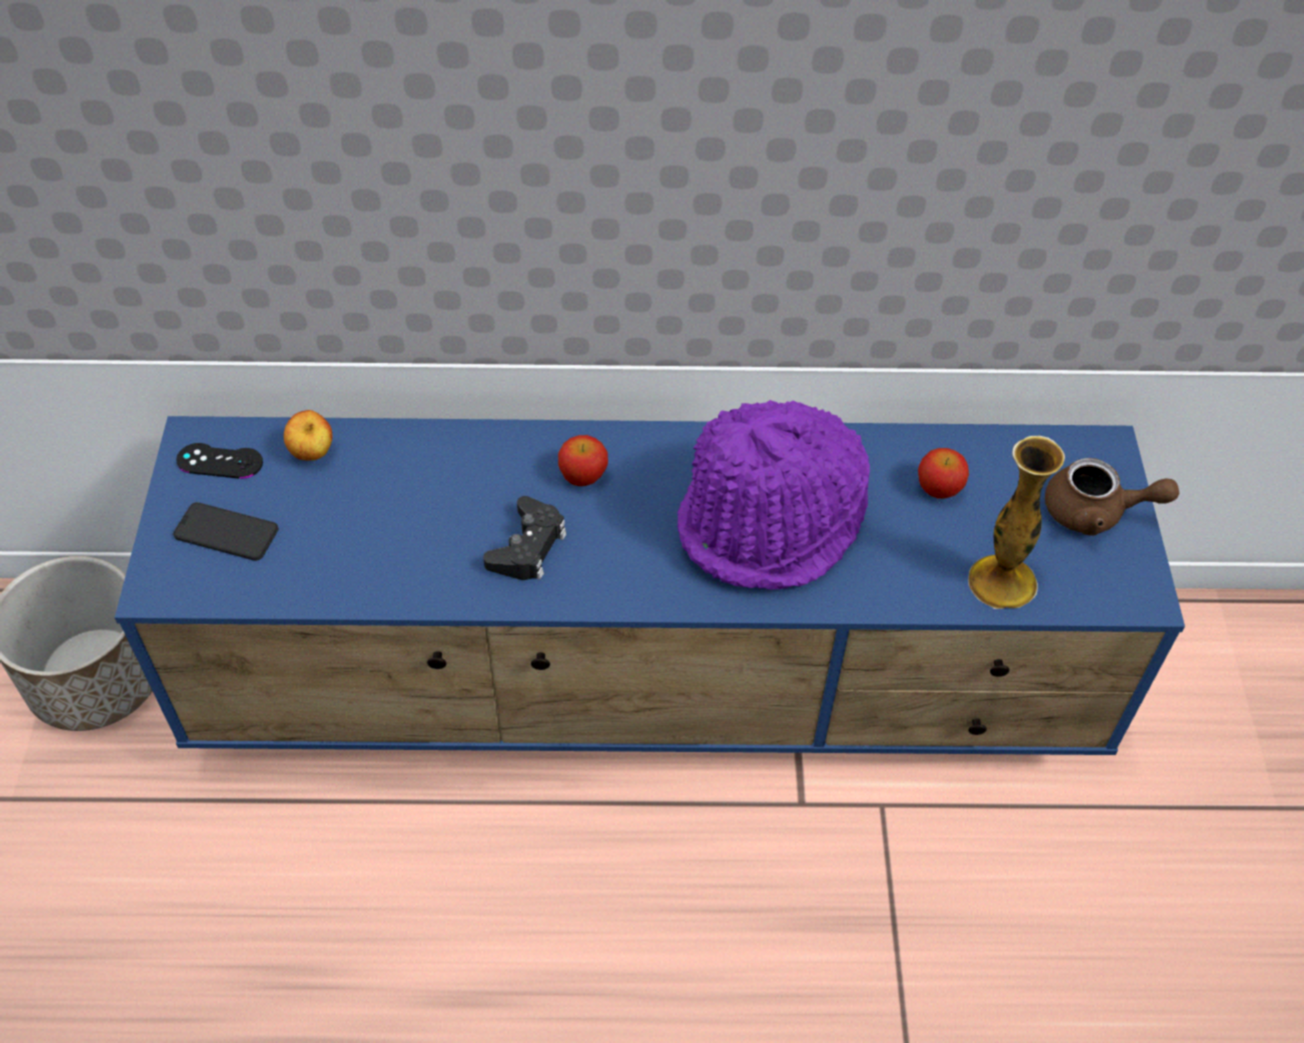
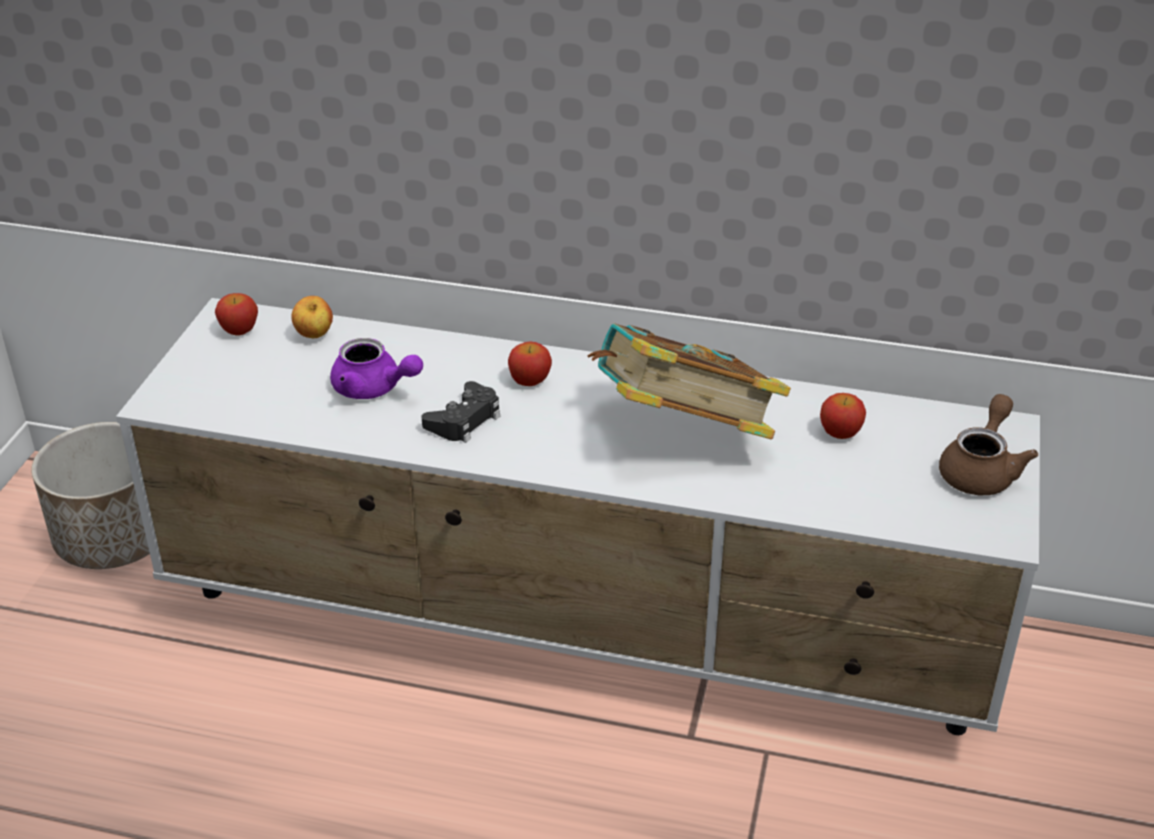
camera: 15 degrees right, 15 degrees down
(220, 461) = (239, 330): black game controller -> apple
(226, 532) = (225, 375): phone -> none
(409, 520) = (374, 389): none -> purple teapot
(653, 691) = (581, 626): blue tv stand -> white tv stand
(773, 521) = (682, 434): purple hat -> book
(1002, 582) = (874, 505): vase -> none
(1095, 513) = (981, 470): brown teapot -> brown teapot turned 90 degrees counterclockwise

